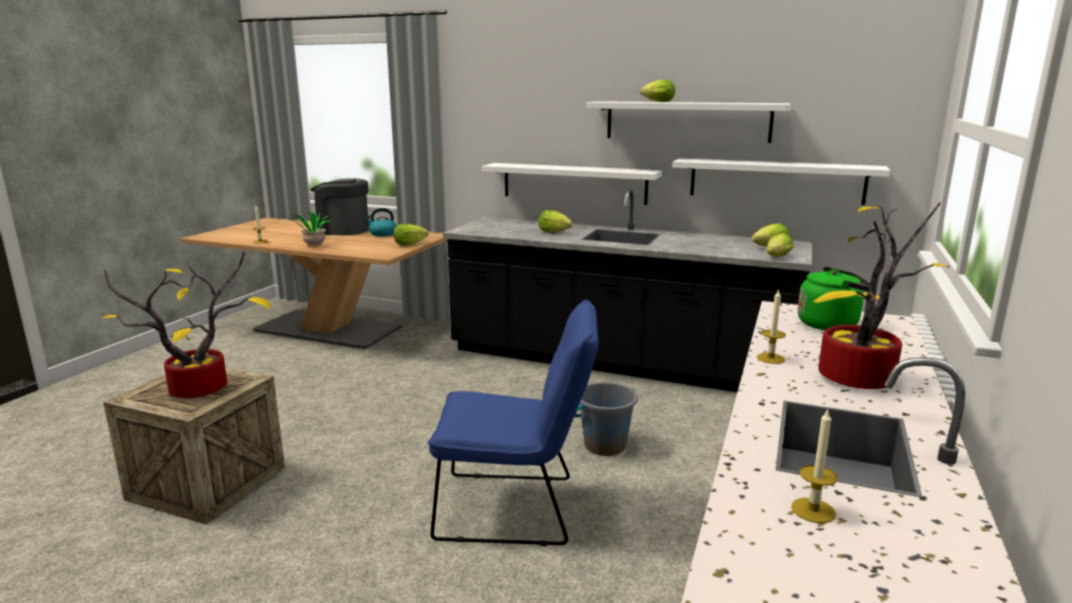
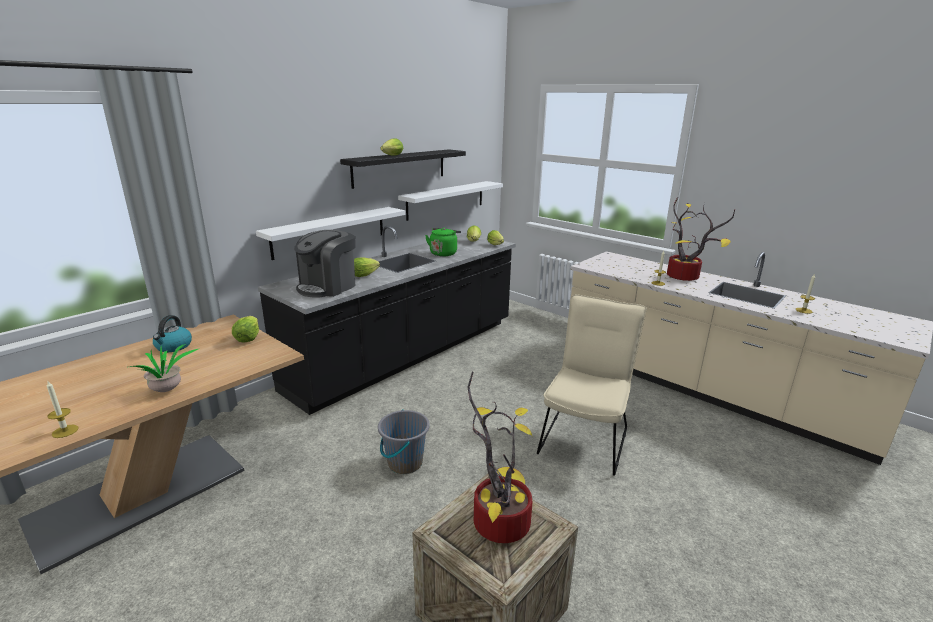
camera: 70 degrees left, 5 degrees up
(342, 230) = (105, 367): coffee machine -> coffee machine (328, 287)
(517, 509) = (585, 436): blue chair -> beige chair
(604, 445) = (522, 389): grey bucket -> grey bucket (404, 463)
(687, 121) = (400, 167): white shelf -> black shelf
(831, 324) = (613, 264): green kettle -> green kettle (443, 253)

